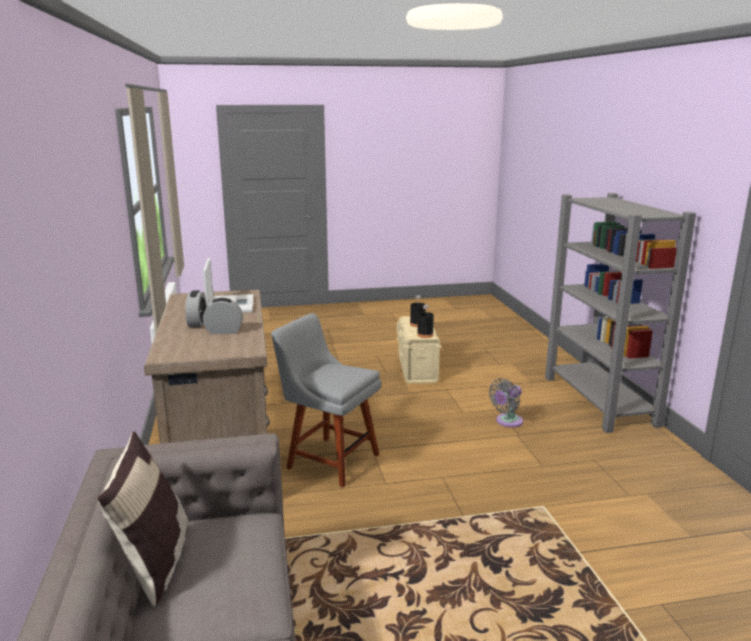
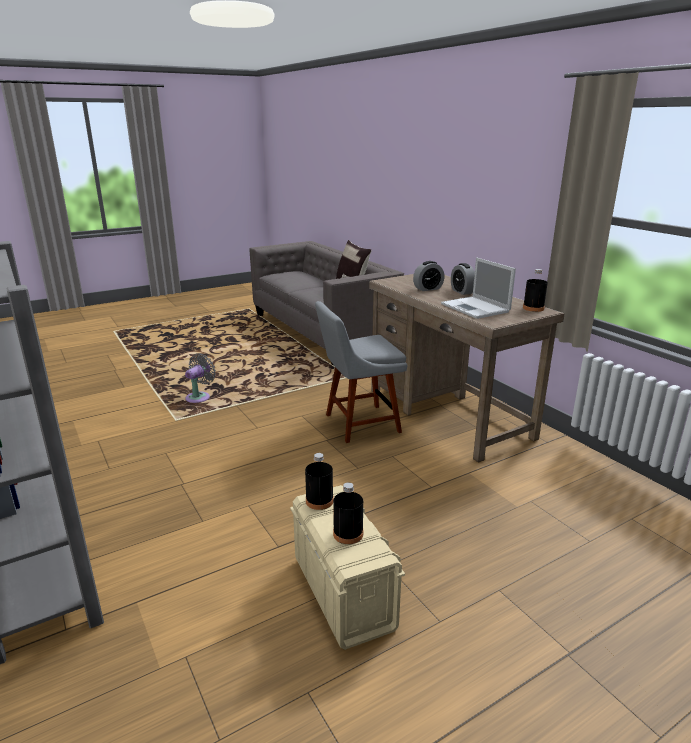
camera: 160 degrees right, 5 degrees up
(183, 299) = (533, 308): none -> black bottle
(329, 460) = (358, 424): grey chair -> grey chair turned 150 degrees clockwise
(507, 422) = (192, 500): grey fan -> grey fan (199, 397)

